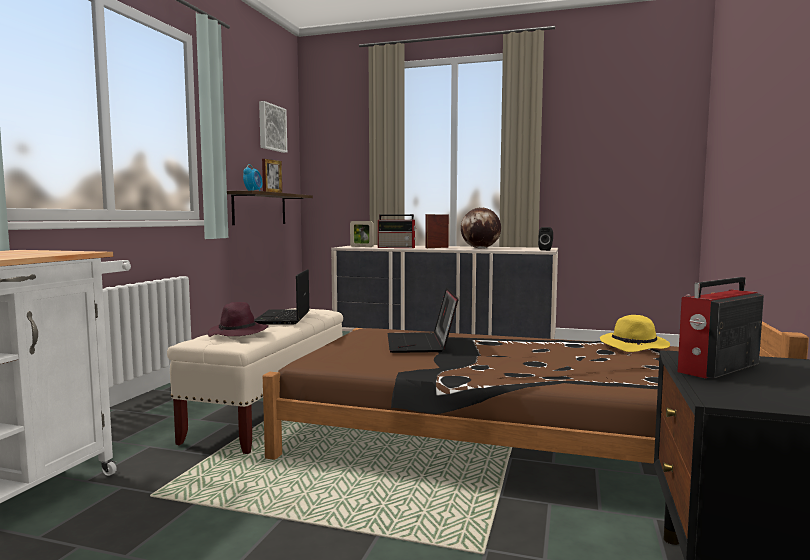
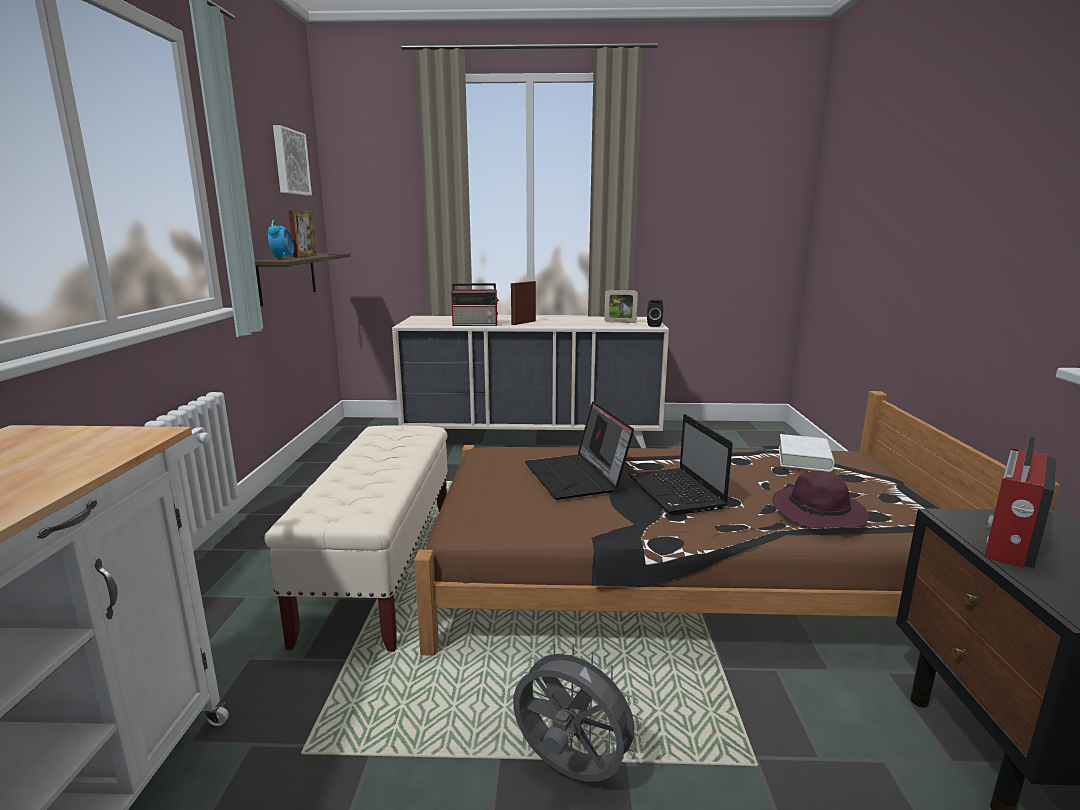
camera: 15 degrees left, 10 degrees up
(238, 333) = (352, 493): purple hat -> purple hat (819, 514)
(283, 318) = (386, 452): laptop -> laptop (677, 493)
(328, 533) = (570, 771): none -> grey fan
(361, 246) = (428, 323): picture frame -> picture frame (620, 322)
(480, 248) = (576, 323): globe -> none
(635, 346) = (804, 458): yellow hat -> white book

